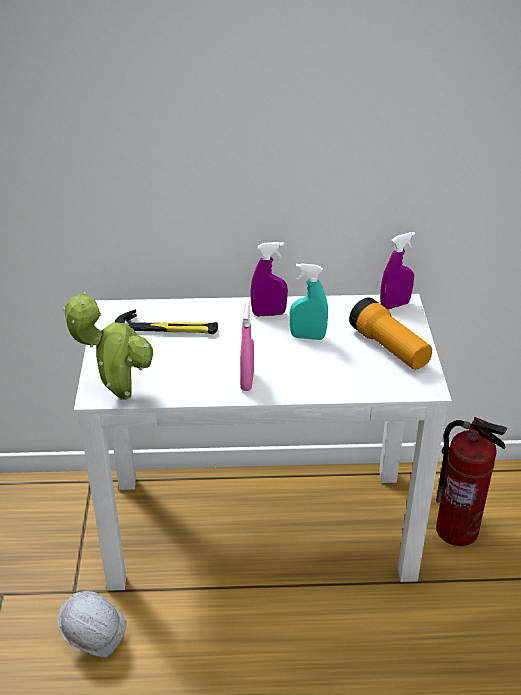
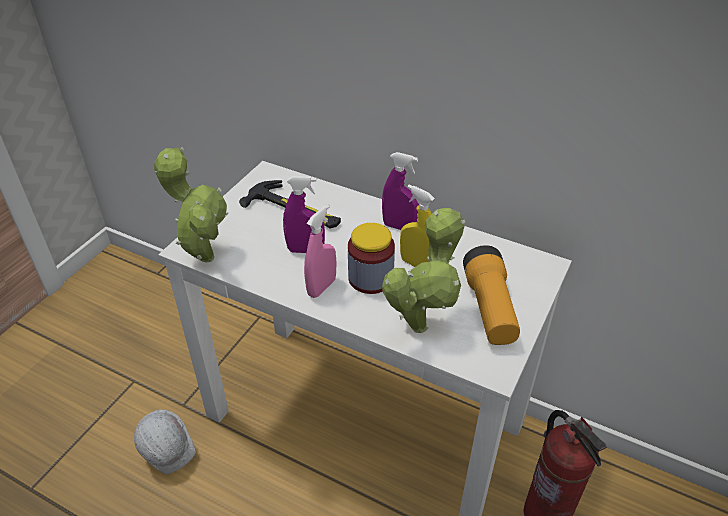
camera: 30 degrees right, 5 degrees up
(280, 360) = (370, 278): none -> jar
(307, 337) = (416, 264): turquoise spray bottle -> yellow spray bottle
(348, 376) = (421, 323): none -> potted plant
(395, 305) = (534, 264): purple spray bottle -> purple spray bottle (305, 250)

